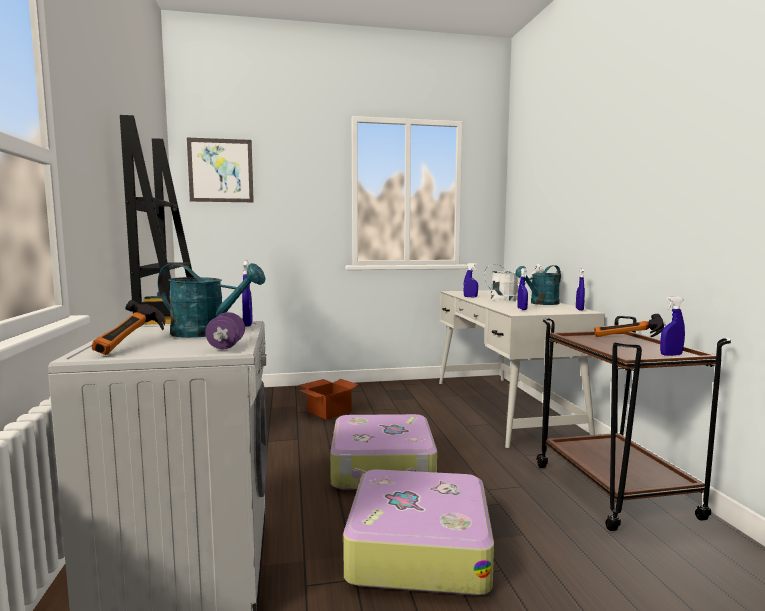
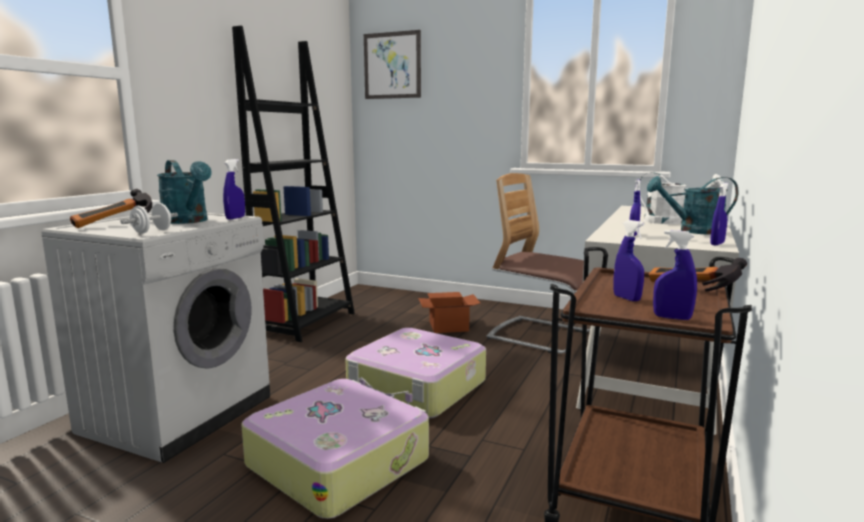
camera: 35 degrees right, 5 degrees up
(226, 346) = (152, 231): purple dumbbell -> white dumbbell
(409, 403) = (541, 336): none -> chair
(470, 297) = (629, 215): blue spray bottle -> blue spray bottle (626, 298)

